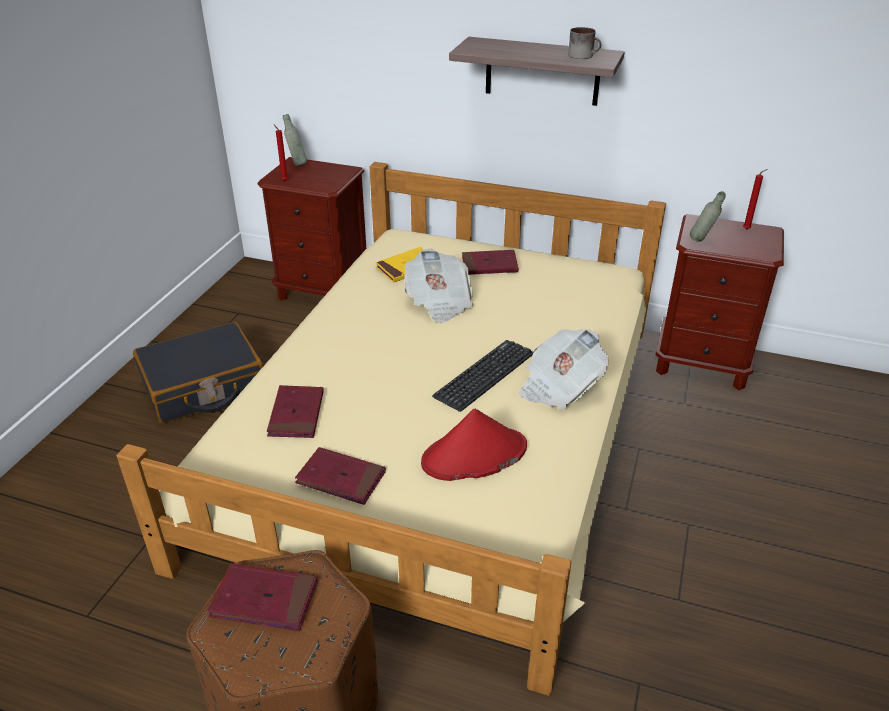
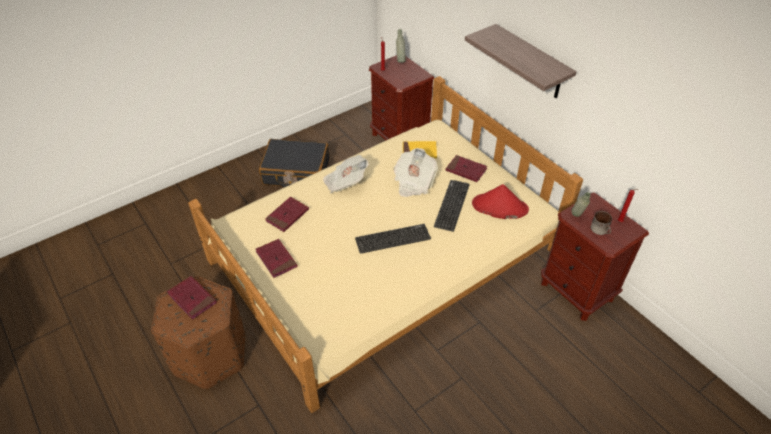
camera: 35 degrees right, 10 degrees up
(474, 455) = (343, 280): red hat -> red hat (499, 207)
(516, 307) = (452, 205): none -> keyboard
(559, 386) = (423, 265): newspaper -> newspaper (345, 183)
(584, 56) = (542, 67): mug -> mug (601, 230)

